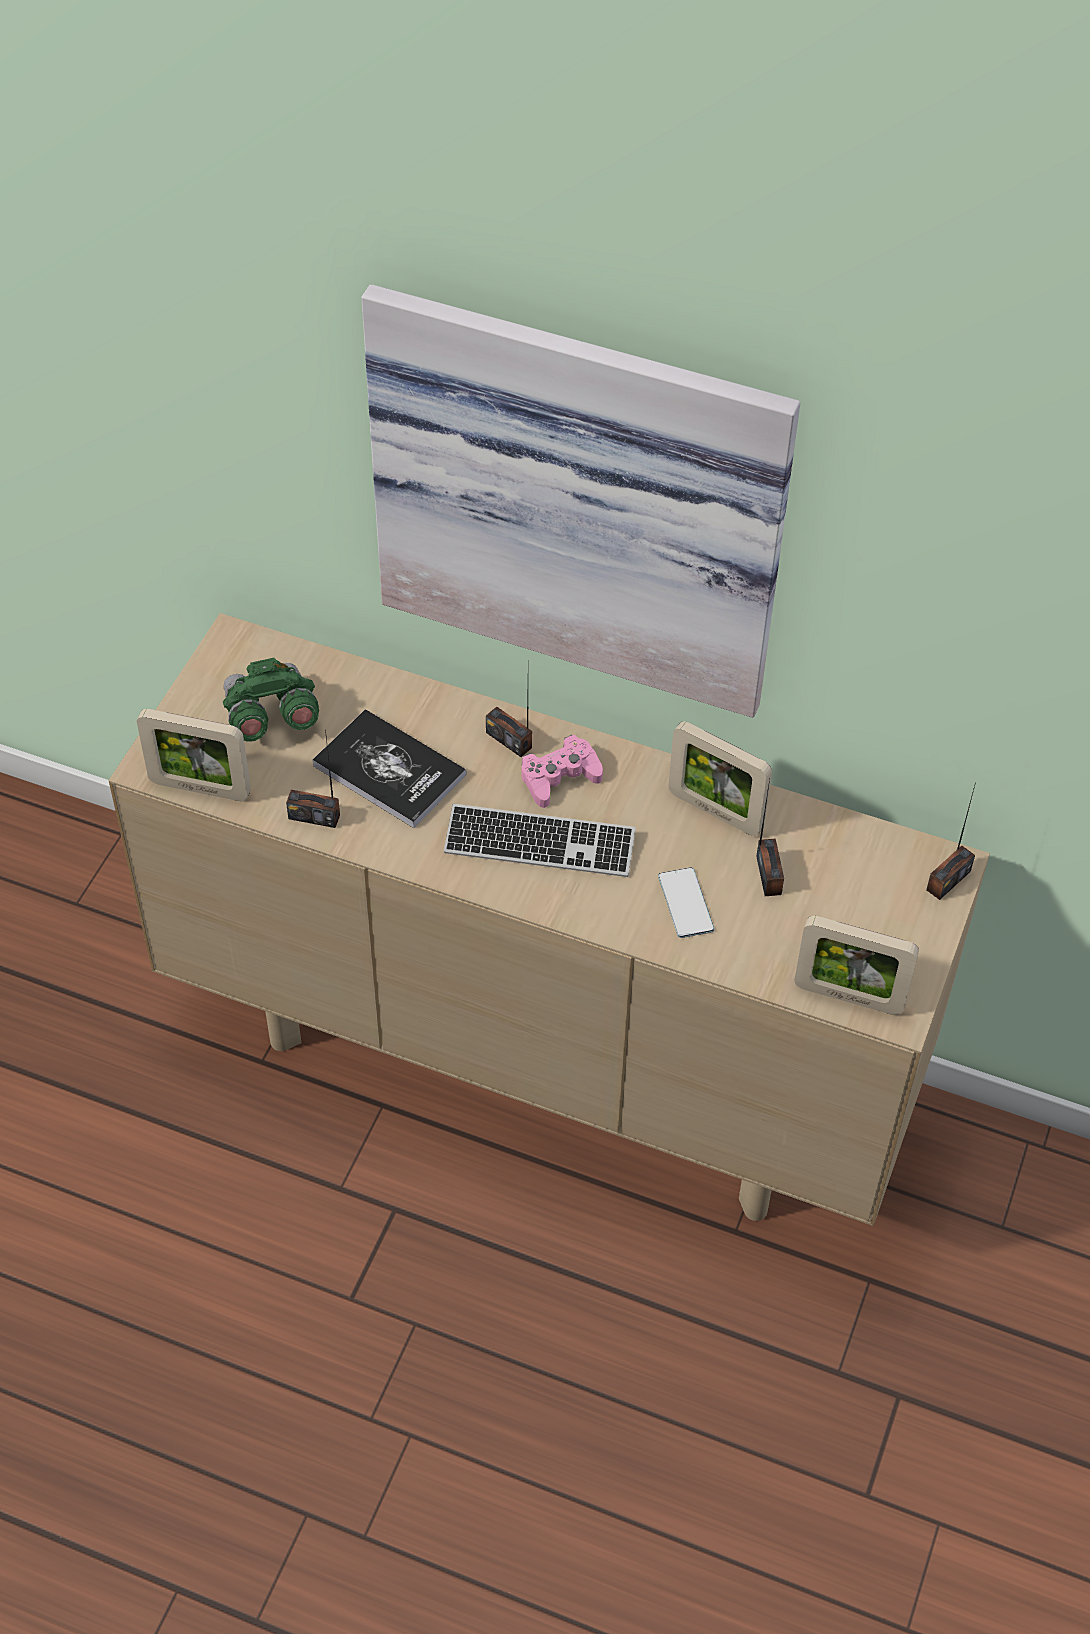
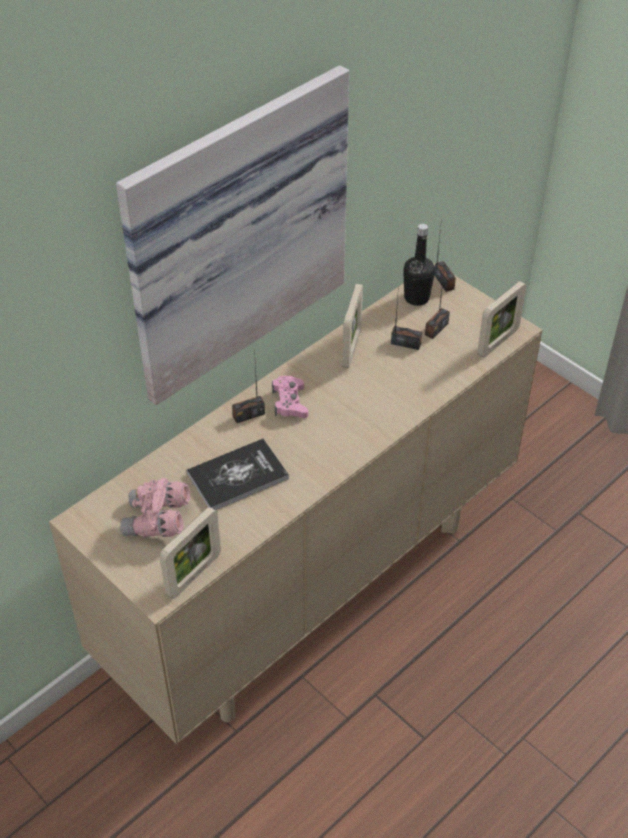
camera: 65 degrees left, 5 degrees down
(270, 717) = (157, 521): green binoculars -> pink binoculars
(314, 816) = (252, 523): radio -> radio (436, 329)
(539, 844) = (333, 427): keyboard -> none
(685, 903) = (407, 381): phone -> none
(715, 811) = (351, 349): picture frame -> picture frame turned 45 degrees counterclockwise
(884, 856) = (416, 298): none -> black bottle

